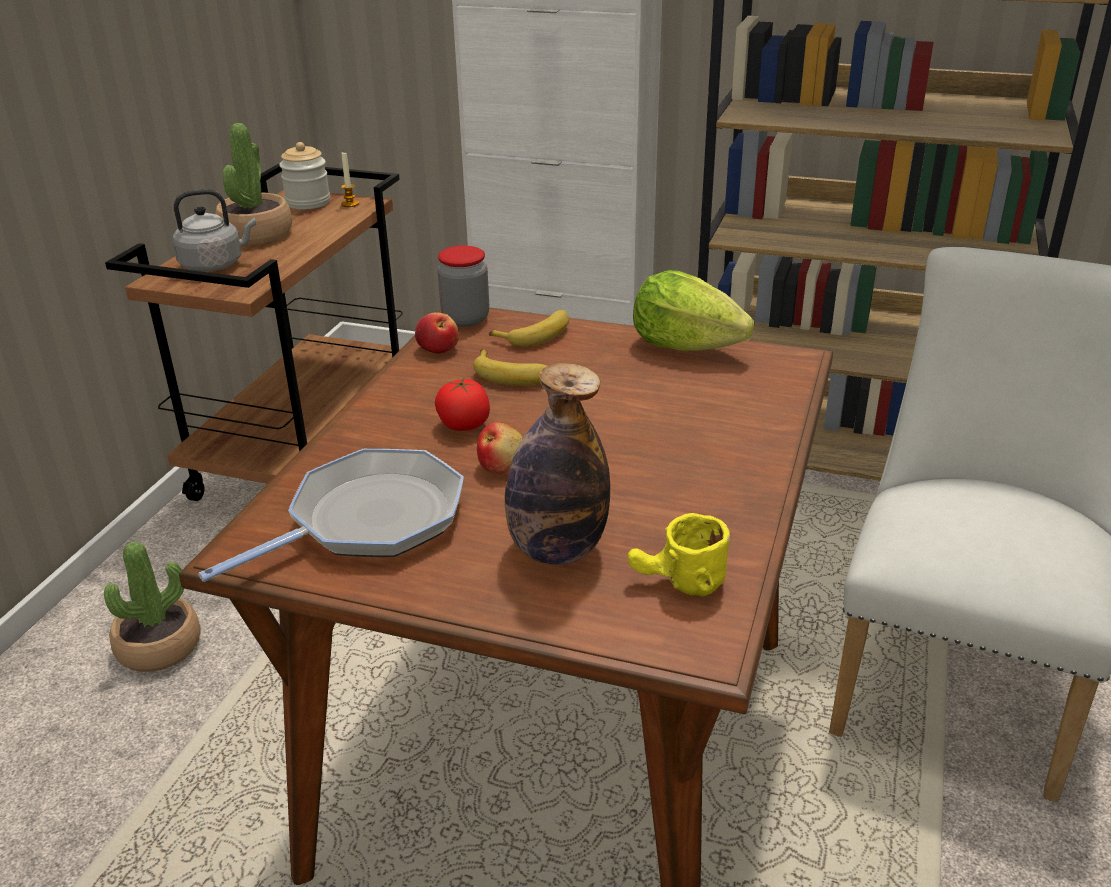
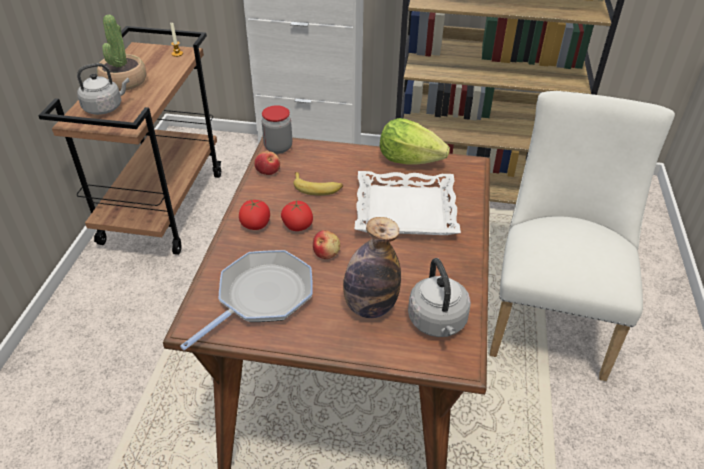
camera: 10 degrees left, 10 degrees up
(159, 647) = (105, 343): potted plant -> none
(308, 202) = (150, 54): jar -> none
(393, 419) = (255, 225): none -> tomato
(536, 334) = (322, 156): banana -> none
(660, 414) = (405, 210): none -> white tray
(677, 584) = (438, 323): yellow mug -> grey kettle

